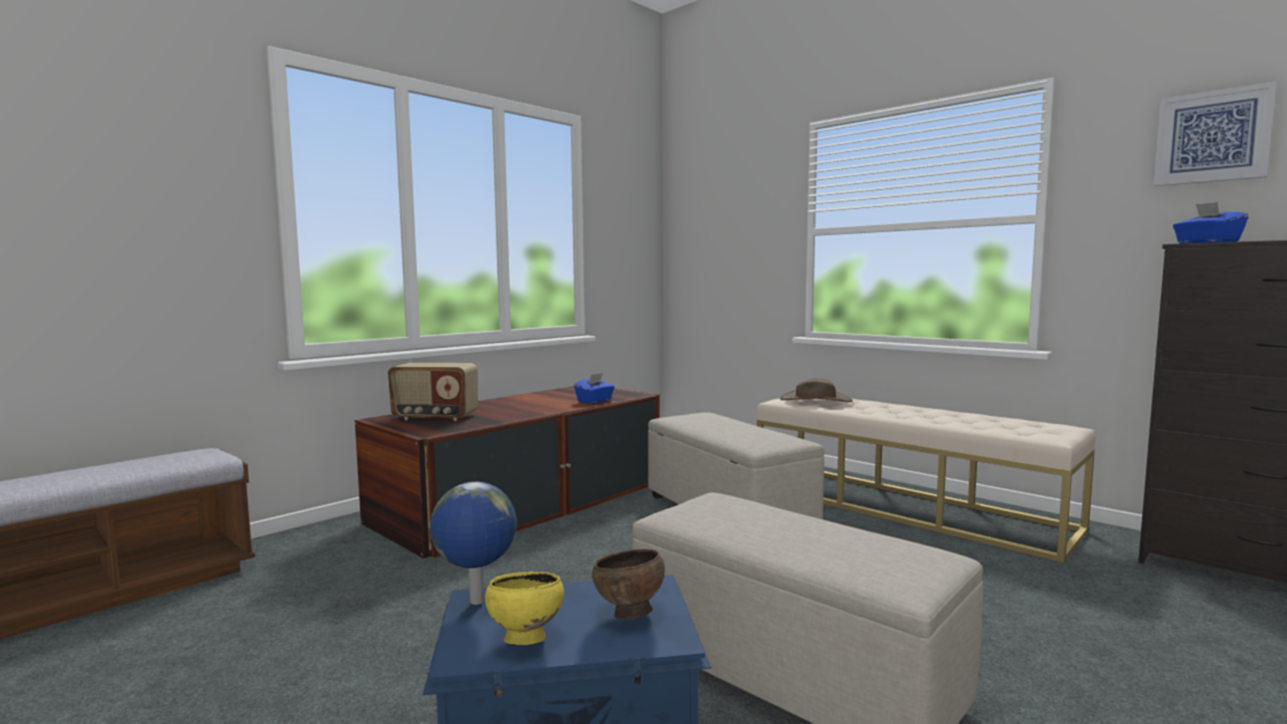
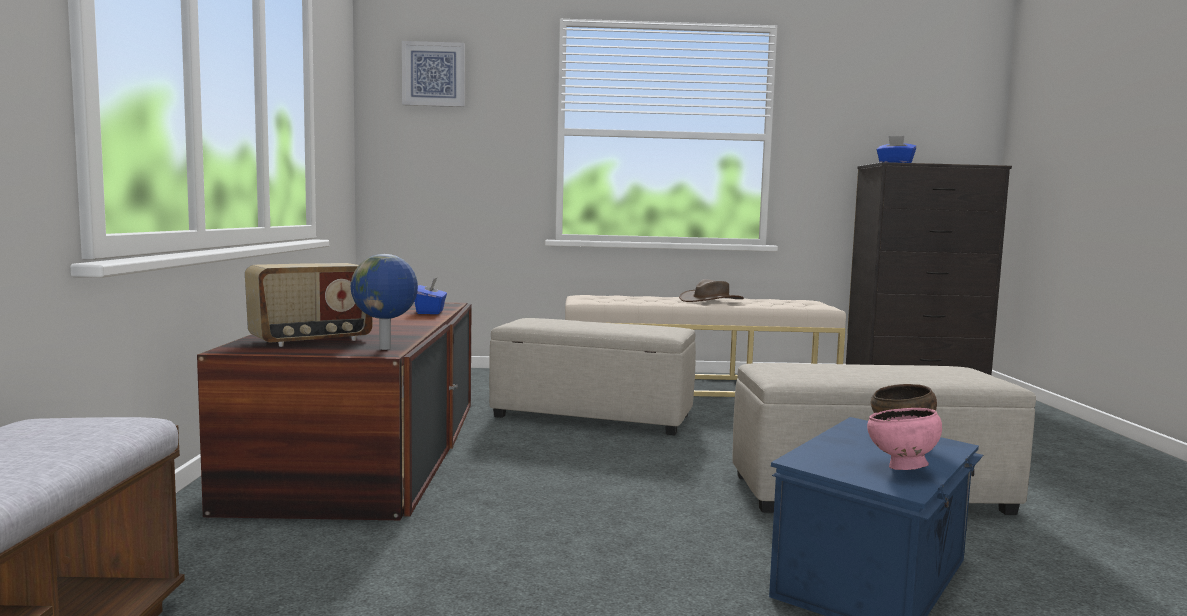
camera: 45 degrees left, 0 degrees up
(476, 602) = (812, 461): globe -> globe (386, 349)
(524, 639) = (901, 468): yellow bowl -> pink bowl
(815, 400) = (609, 298): brown hat -> brown hat (711, 300)
(1212, 137) = (872, 90): picture -> picture (433, 74)

